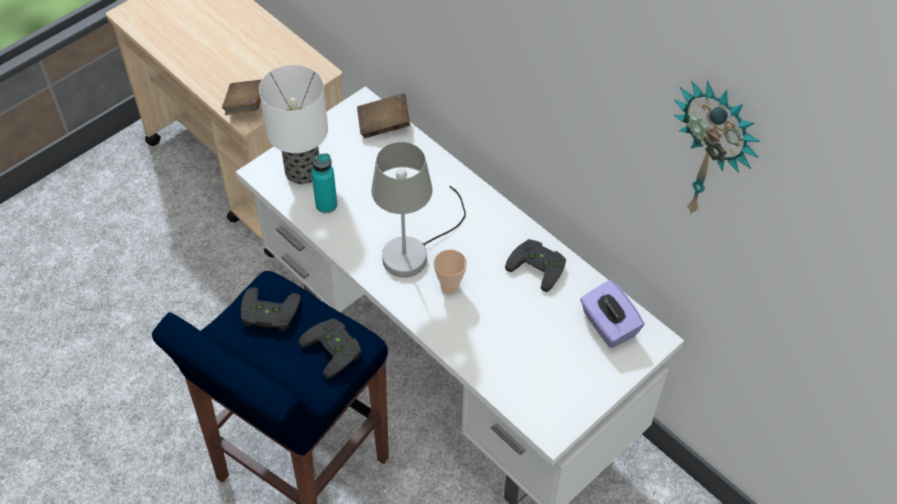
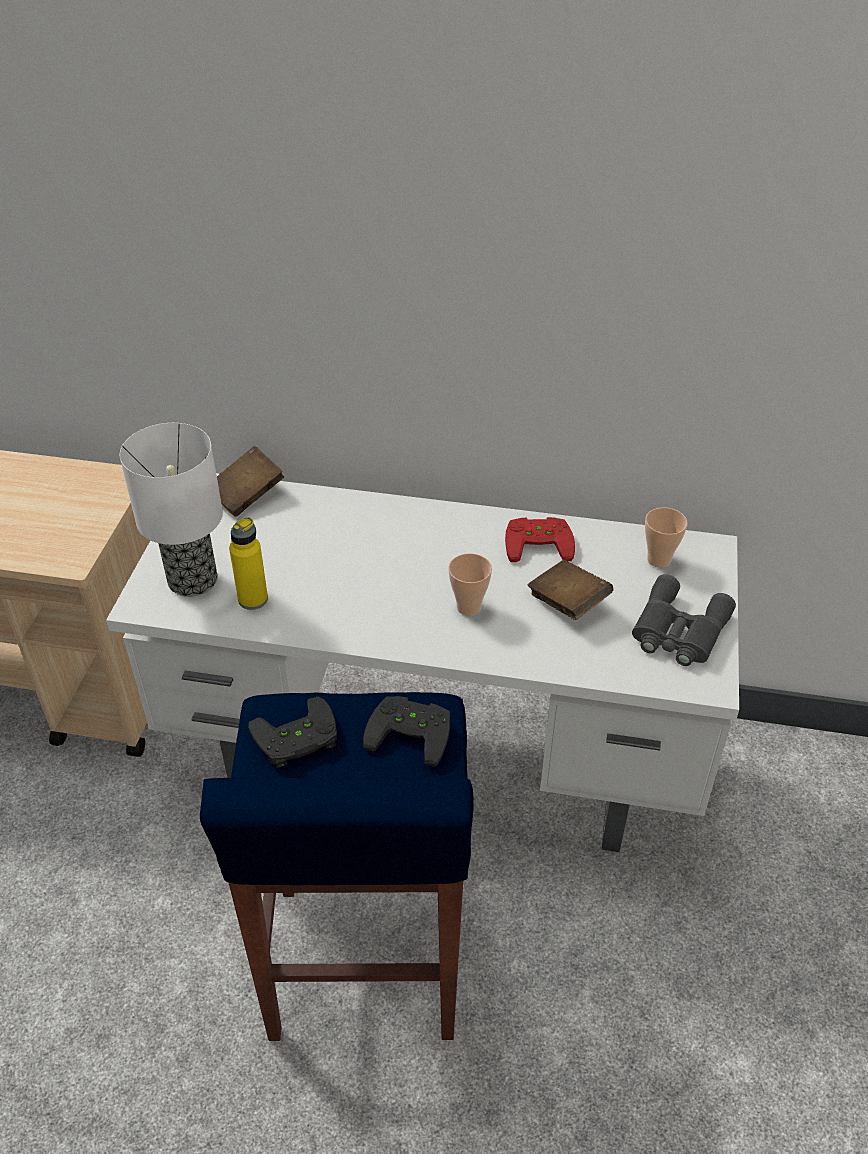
camera: 35 degrees left, 10 degrees down
(245, 106) = (59, 550): brown book -> brown book (568, 603)
(326, 205) = (253, 599): turquoise bottle -> yellow bottle
(414, 250) = (396, 593): grey table lamp -> none
(539, 265) = (538, 541): black game controller -> red game controller
(568, 384) = (678, 631): none -> grey binoculars
(608, 325) = (658, 560): purple tissue box -> cup
(712, 151) = (756, 252): wall clock -> none

